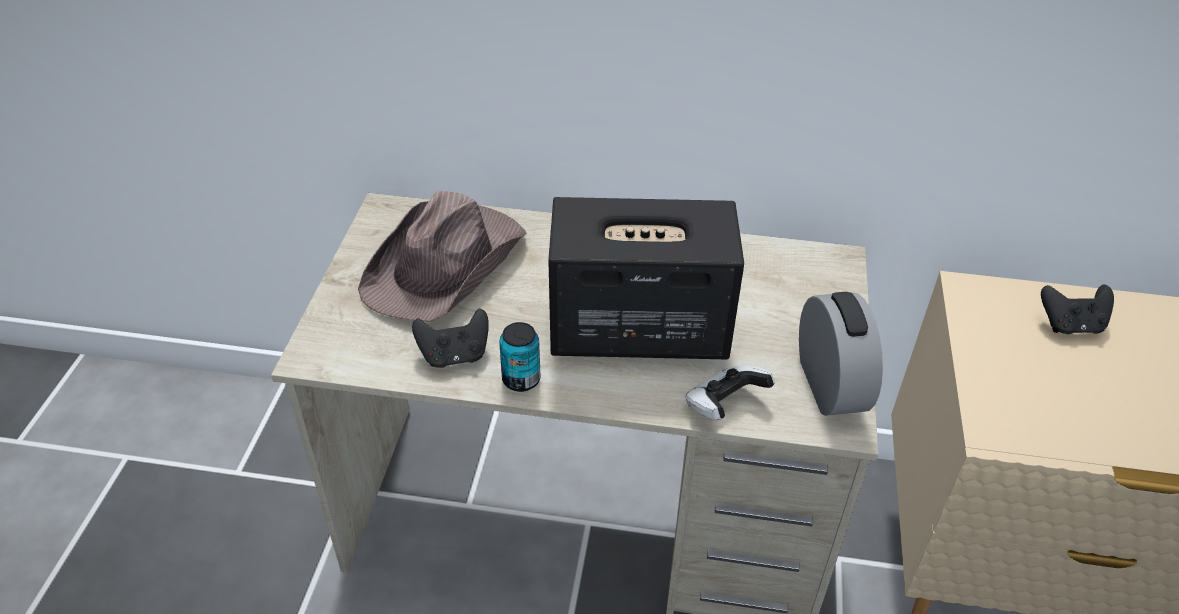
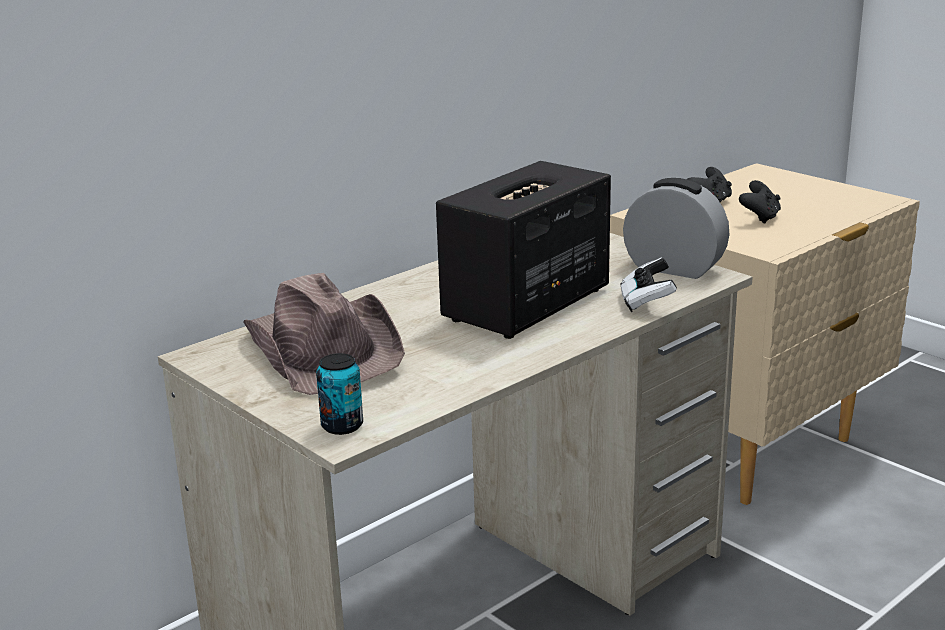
camera: 50 degrees left, 20 degrees down
(454, 355) = (445, 377): black game controller -> black game controller (759, 218)
(521, 379) = (514, 360): can -> can (342, 426)

